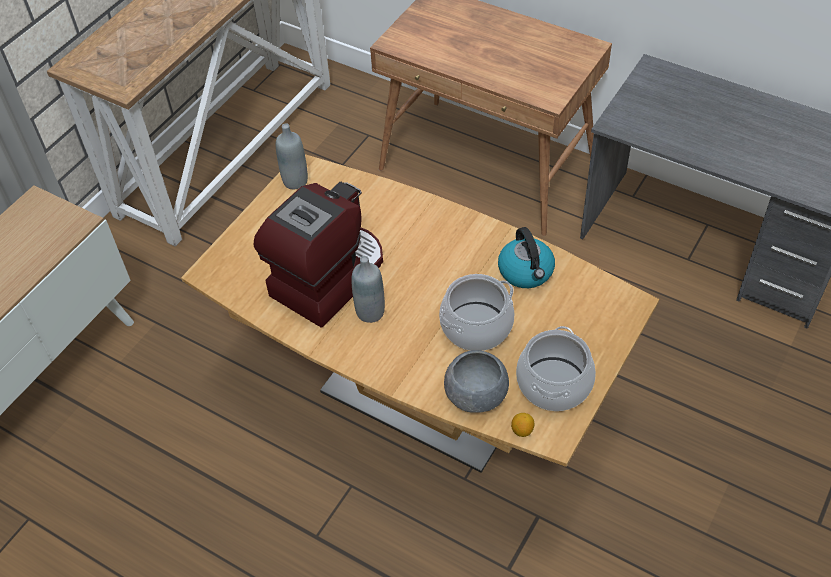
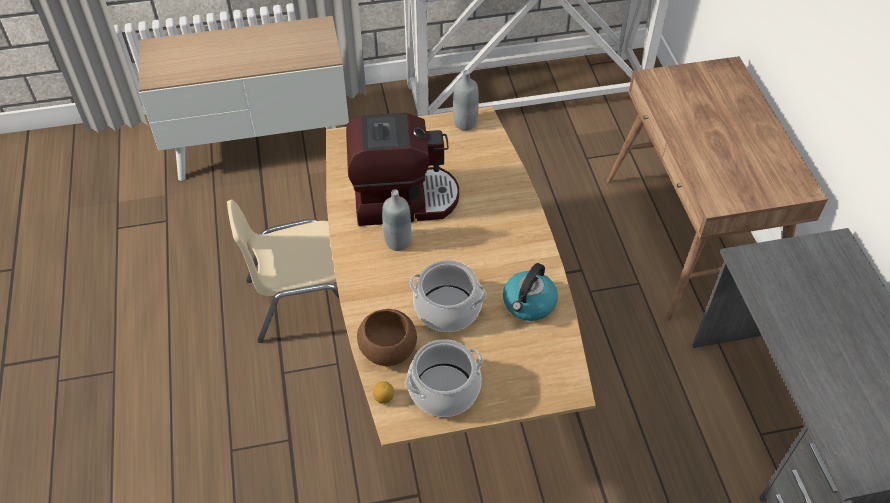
camera: 45 degrees right, 0 degrees up
(254, 465) = (303, 299): none -> beige chair
(476, 395) = (387, 350): grey bowl -> brown bowl

